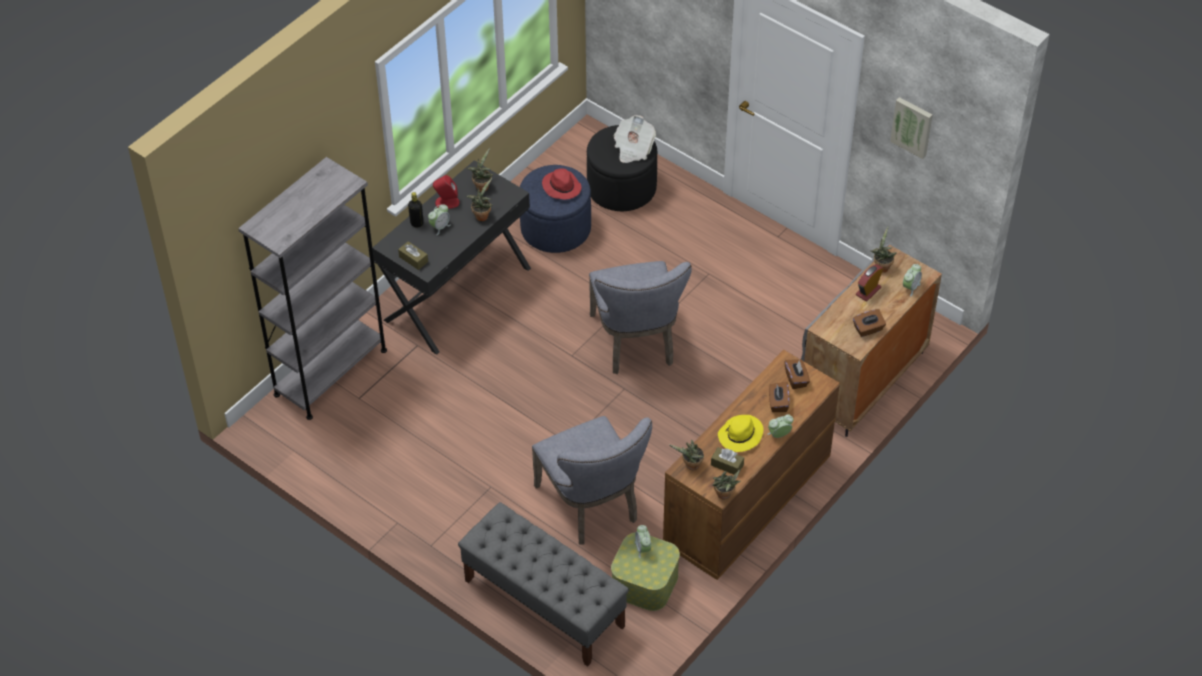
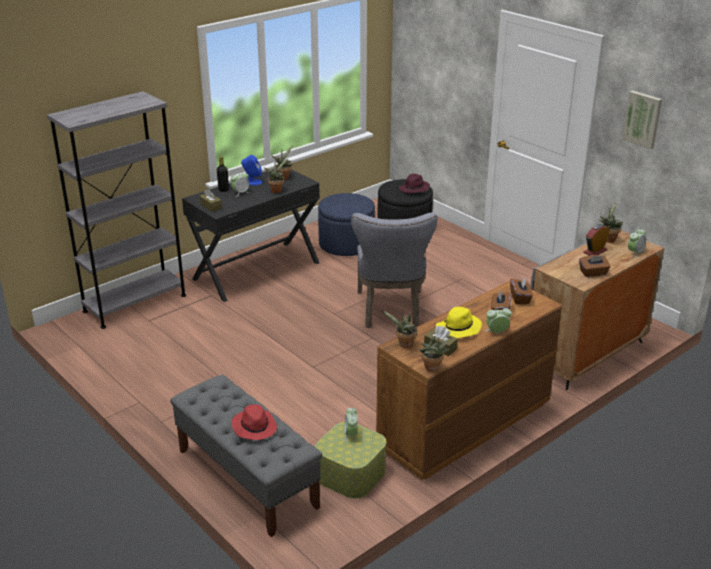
camera: 10 degrees right, 20 degrees down
(446, 202) = (252, 182): red speaker -> blue speaker
(561, 187) = (351, 202): red hat -> red hat (254, 427)
(592, 506) = (319, 411): grey chair -> none
(633, 148) = (414, 189): newspaper -> purple hat

